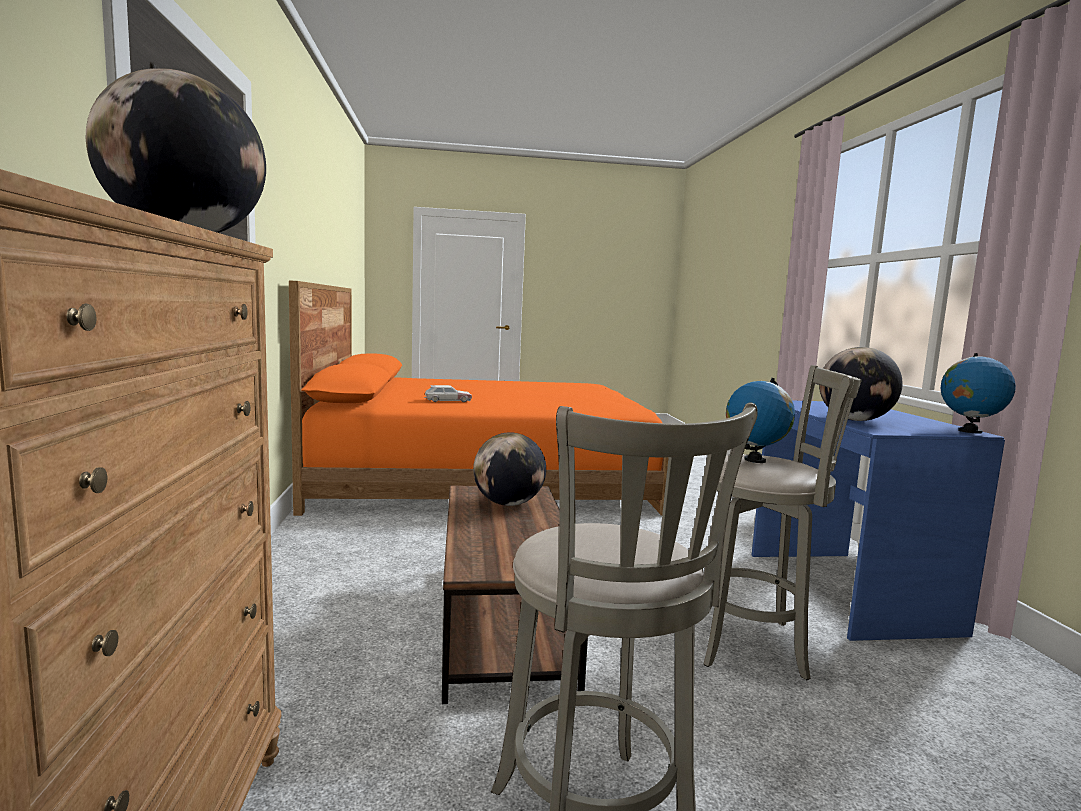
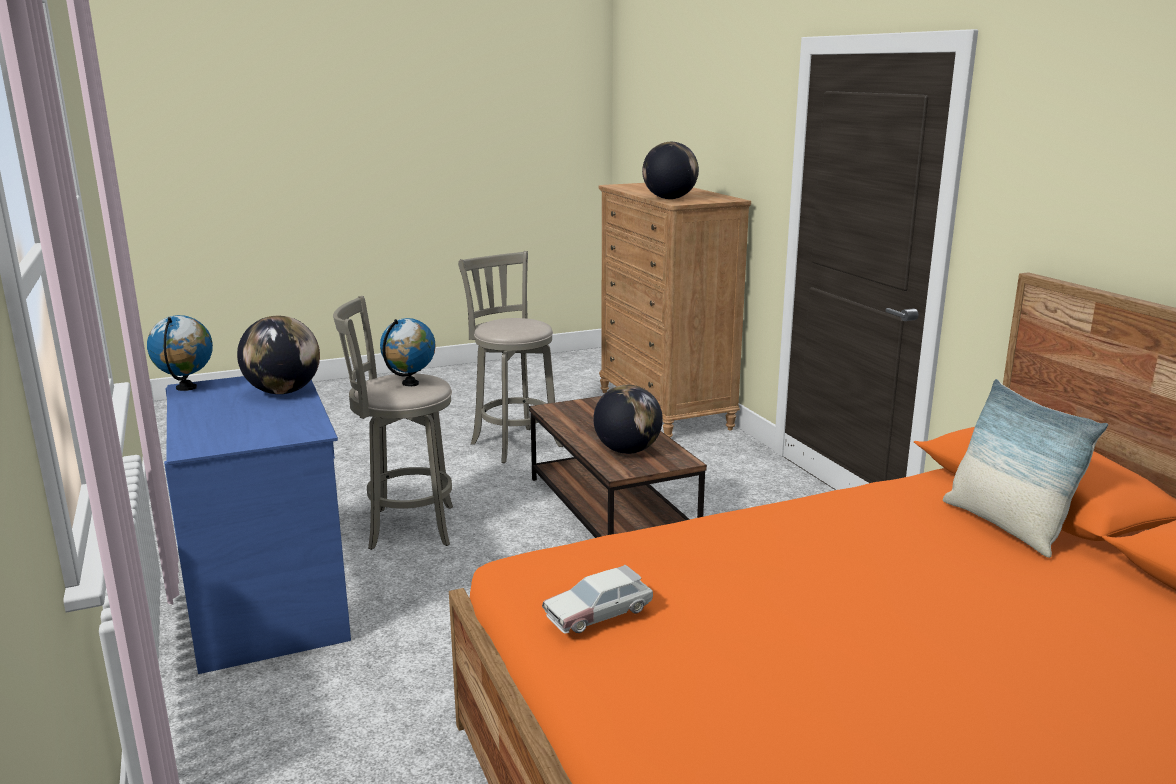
camera: 165 degrees right, 10 degrees up
(396, 394) = (1006, 526): none -> pillow
(447, 400) = (873, 513): toy car -> toy car (599, 611)

